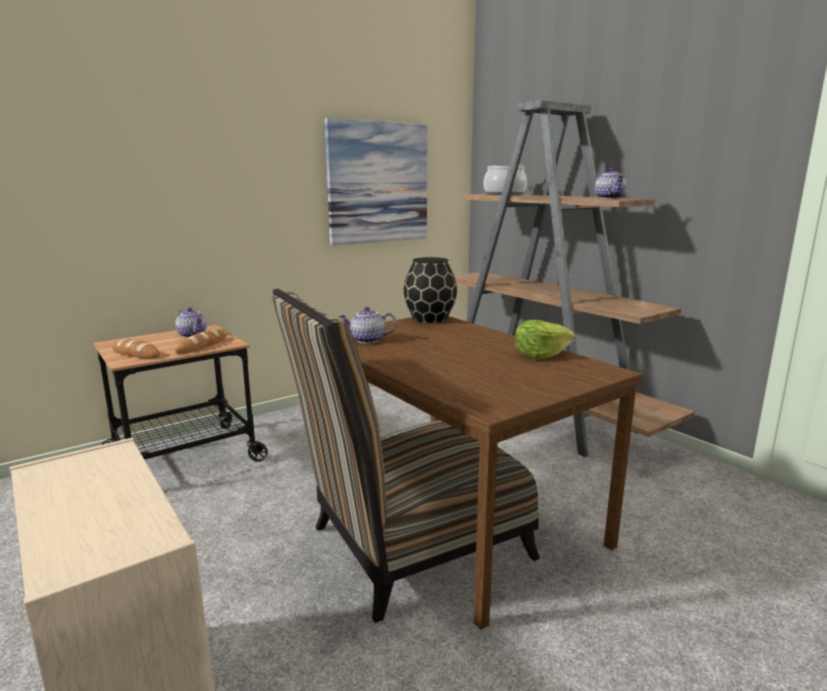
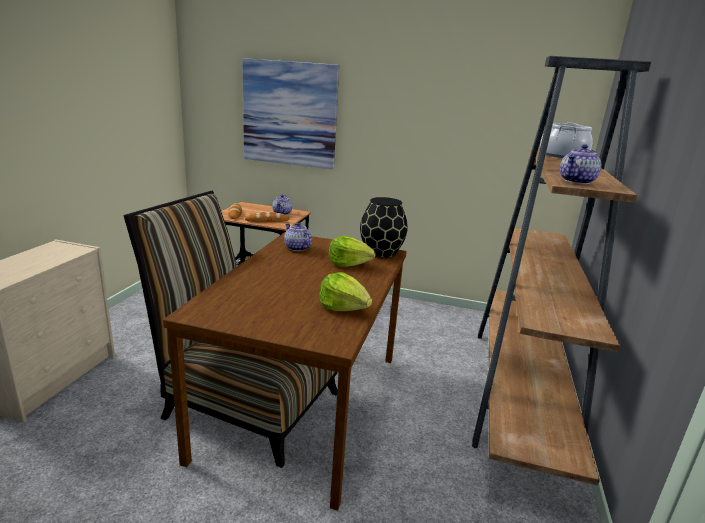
camera: 50 degrees right, 5 degrees up
(378, 183) = (473, 126): picture -> picture (289, 114)
(441, 333) = (348, 263): none -> lettuce

